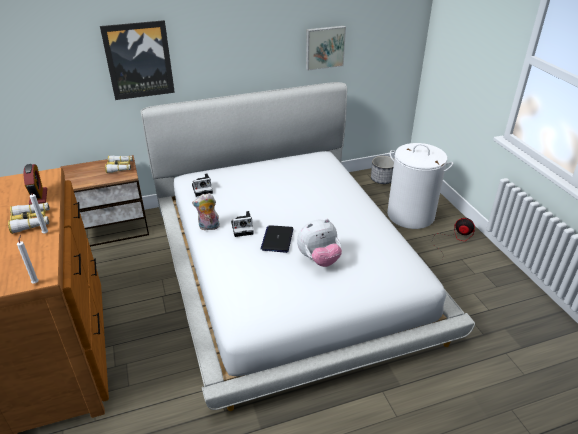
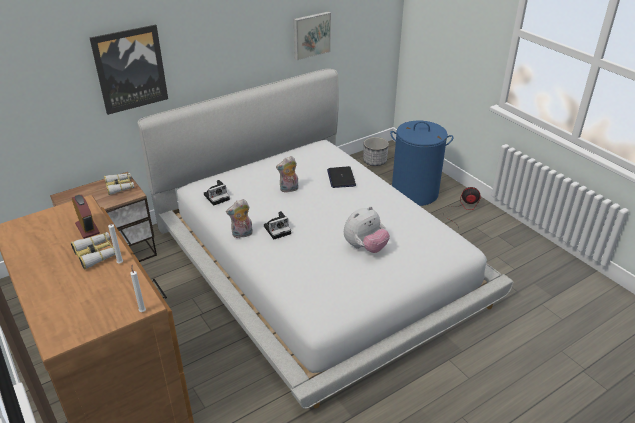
camera: 15 degrees left, 0 degrees up
(271, 192) = (289, 189): none -> plush toy
(277, 239) = (317, 235): laptop -> laptop (341, 178)
(411, 215) = (415, 192): white laundry basket -> blue laundry basket

